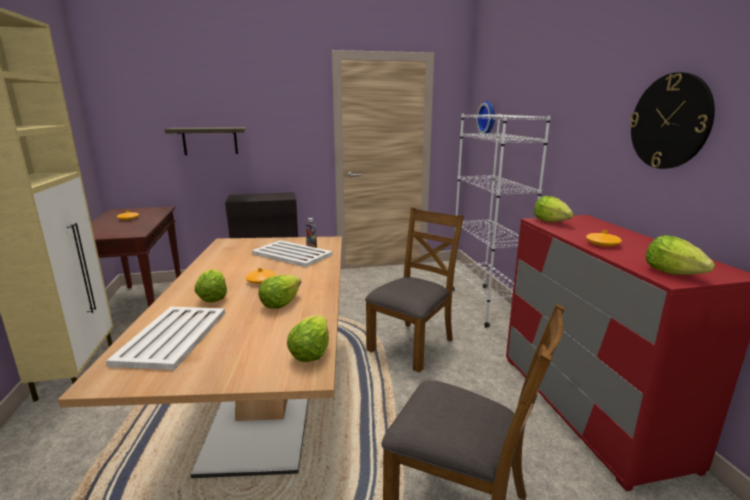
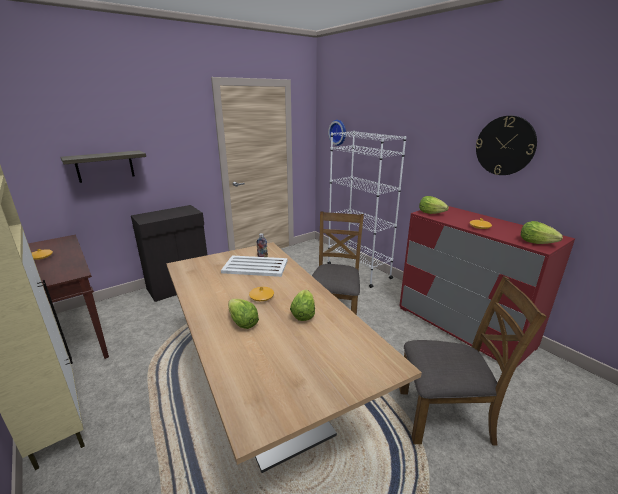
camera: 25 degrees left, 5 degrees up
(173, 336) = (257, 367): white tray -> none
(311, 353) = (375, 349): lettuce -> none

